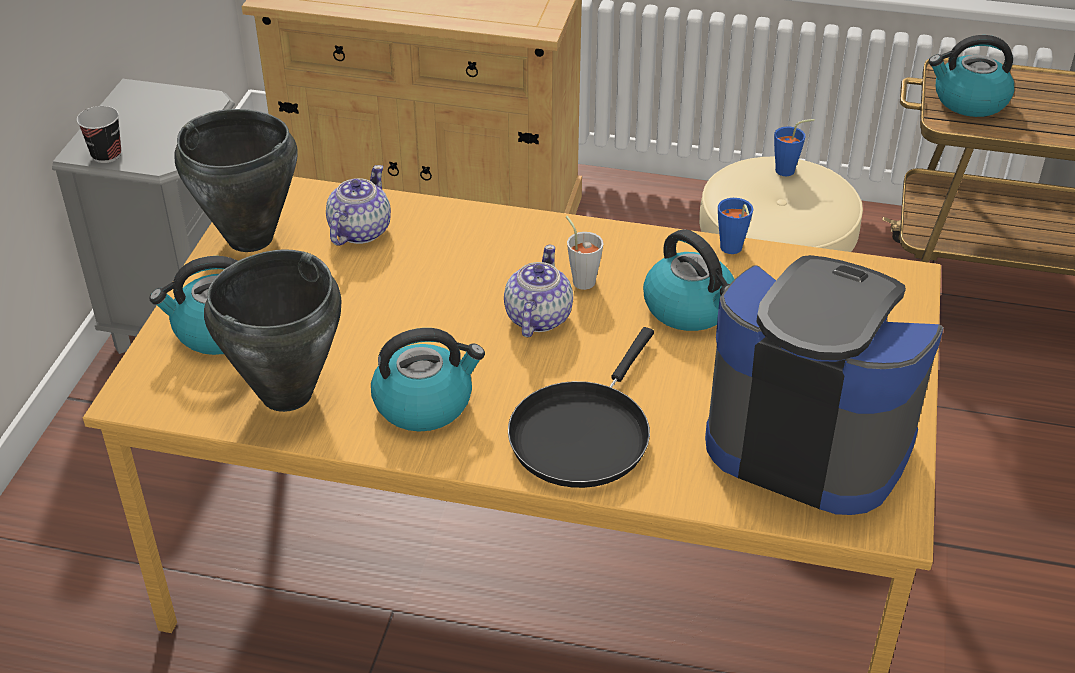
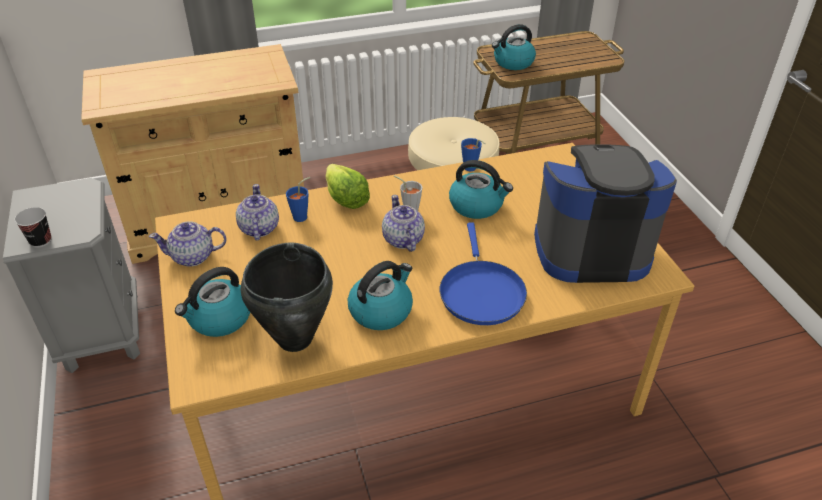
camera: 30 degrees left, 0 degrees up
(250, 239) = (193, 257): black cooking pot -> teapot
(507, 230) = (345, 198): none -> lettuce
(583, 433) = (481, 292): black frying pan -> blue frying pan
(789, 170) = (446, 123): blue cup -> blue cup (303, 216)

